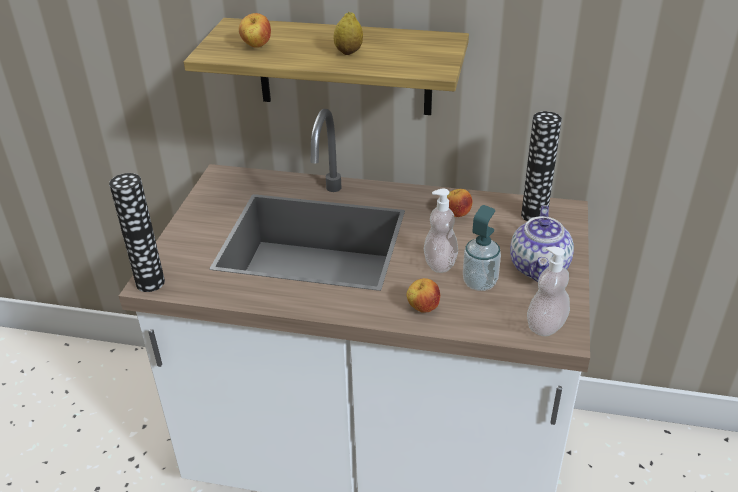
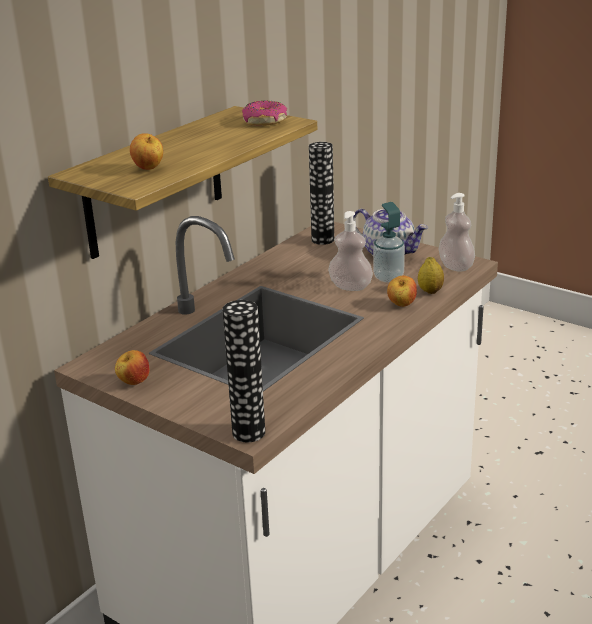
camera: 65 degrees left, 10 degrees down
(348, 52) = (215, 141): lemon -> lemon (430, 291)
(426, 58) = (265, 121): none -> donut
(457, 214) = (290, 266): apple -> apple (134, 382)

